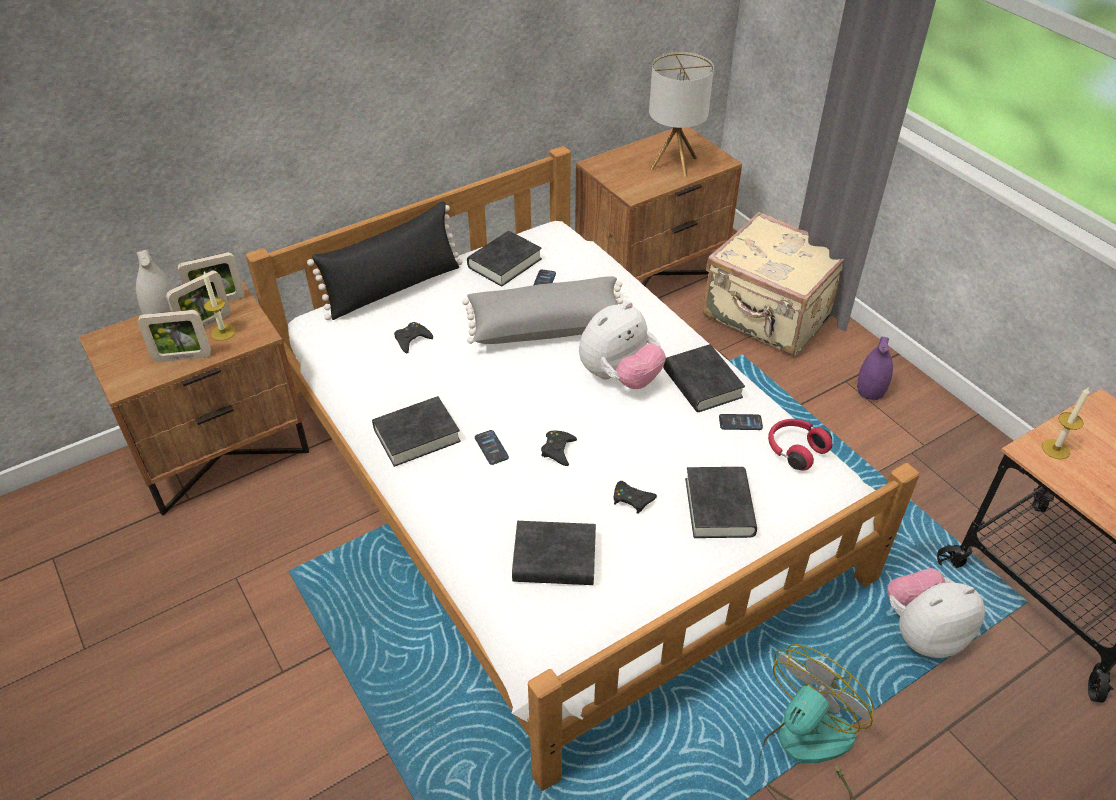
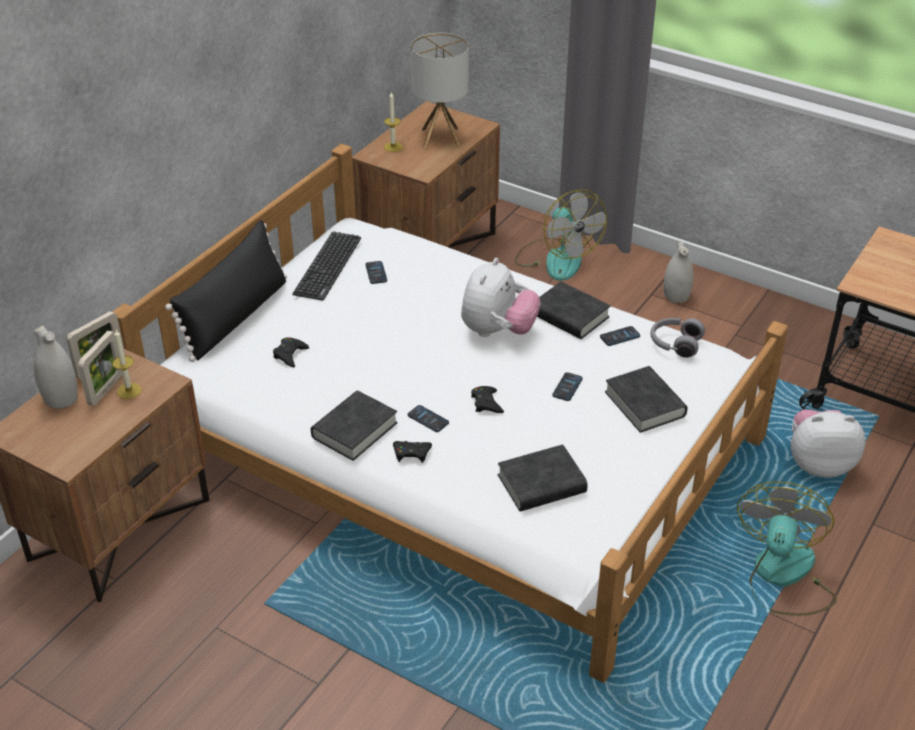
camera: 25 degrees left, 5 degrees down
(182, 357) = (107, 423): picture frame -> none
(504, 263) = (327, 266): black book -> keyboard
(546, 325) = (405, 308): grey pillow -> none
(632, 499) = (573, 420): black game controller -> black game controller (411, 453)
(650, 460) = (567, 387): none -> phone
(769, 315) = (557, 258): beige suitcase -> fan
(795, 450) = (674, 344): red headphones -> grey headphones
(870, 392) = (676, 297): purple vase -> white vase
(922, 632) = (818, 464): plush toy -> plush toy turned 45 degrees clockwise
(1055, 449) = (873, 277): candle -> candle (393, 147)

